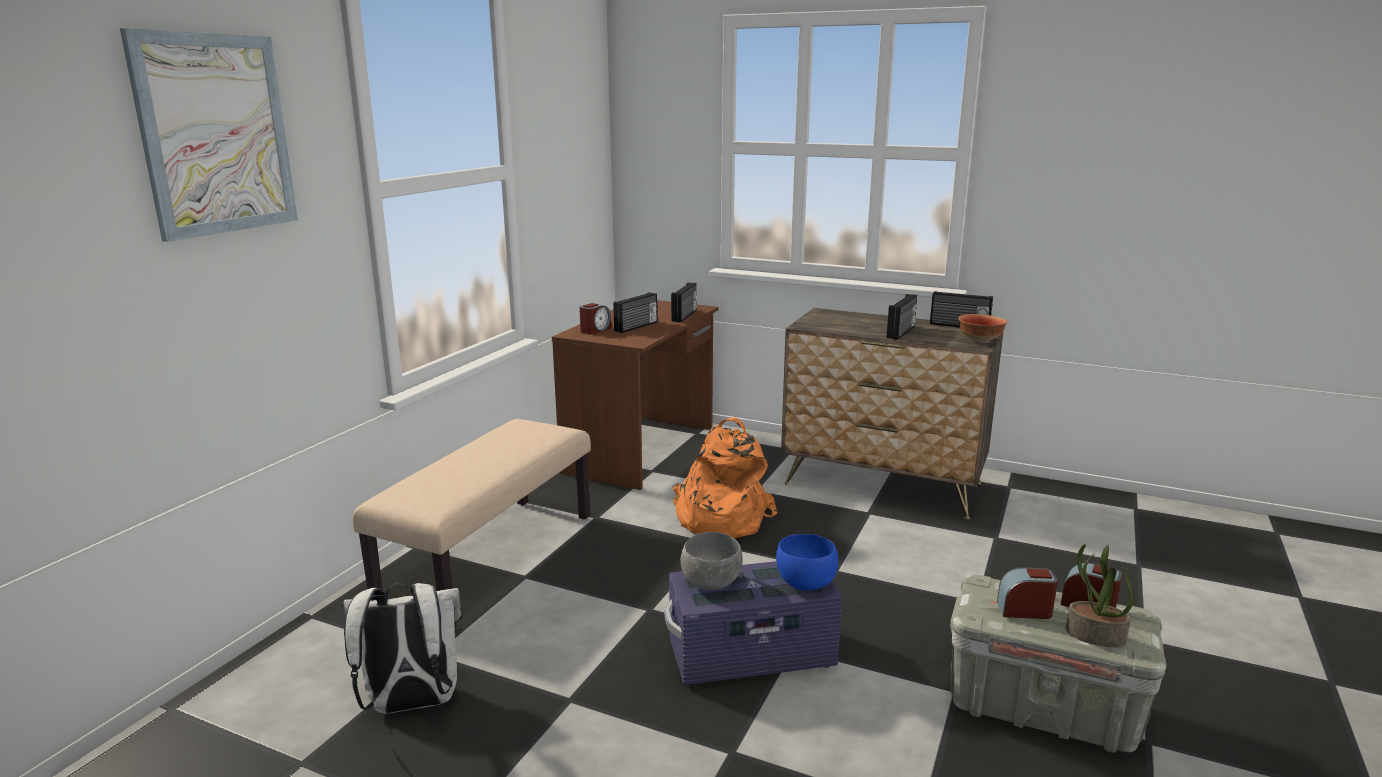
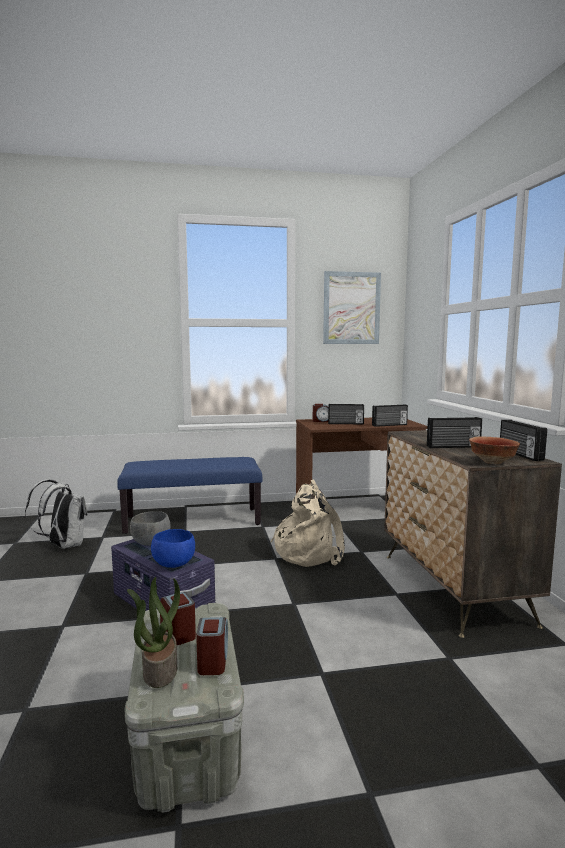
camera: 55 degrees right, 10 degrees down
(216, 134) = (100, 290): picture -> picture (351, 308)
(489, 558) = (193, 520): beige bench -> blue bench
(719, 518) = (309, 552): orange backpack -> beige backpack

